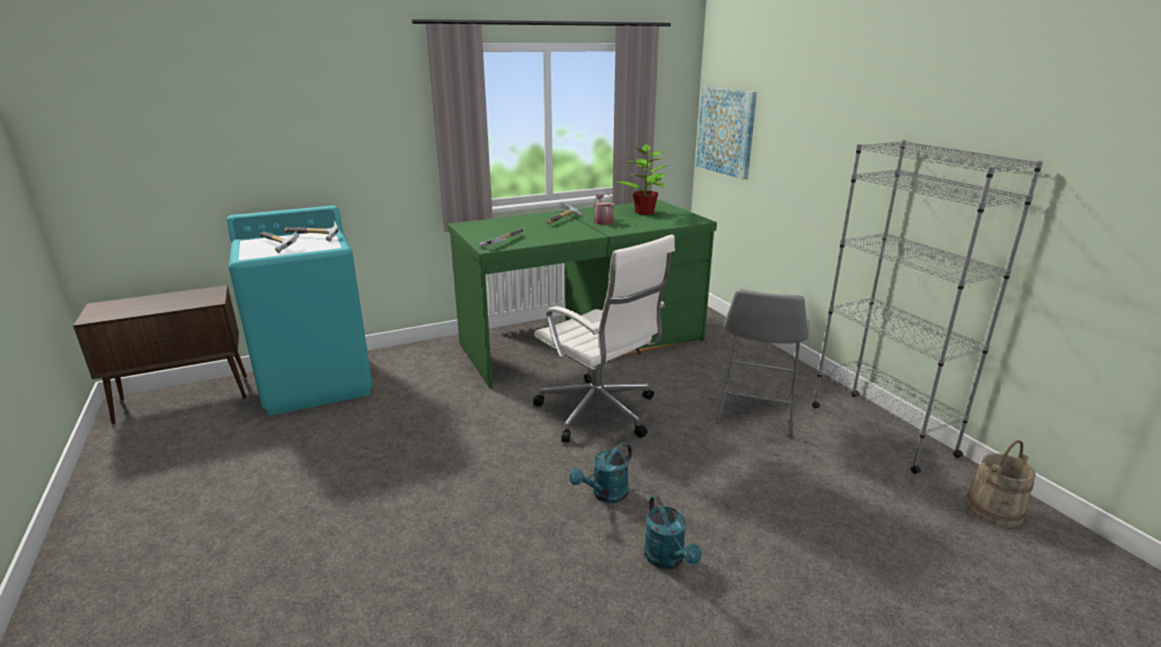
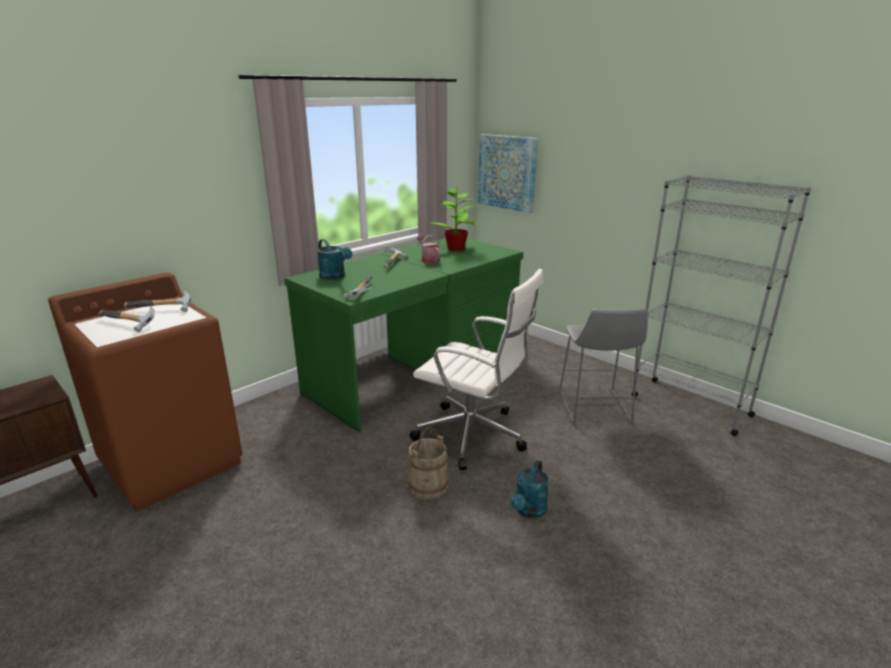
camera: 20 degrees left, 0 degrees up
(317, 382) = (172, 462): turquoise washing machine -> brown washing machine
(668, 559) = (617, 556): turquoise watering can -> turquoise watering can (335, 277)
(993, 509) = (799, 452): beige bucket -> beige bucket (428, 485)

